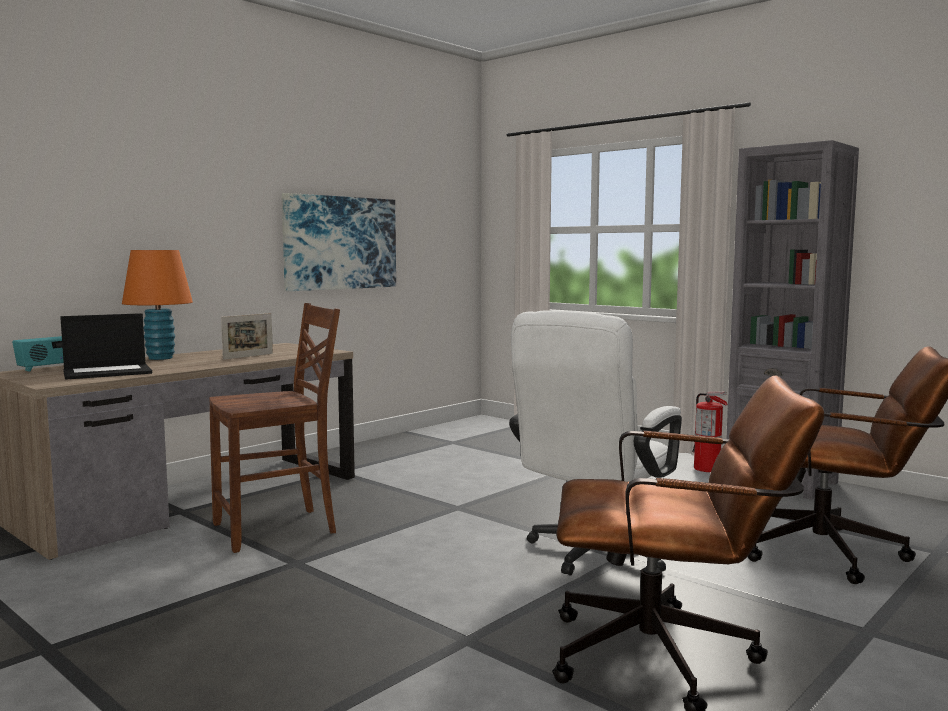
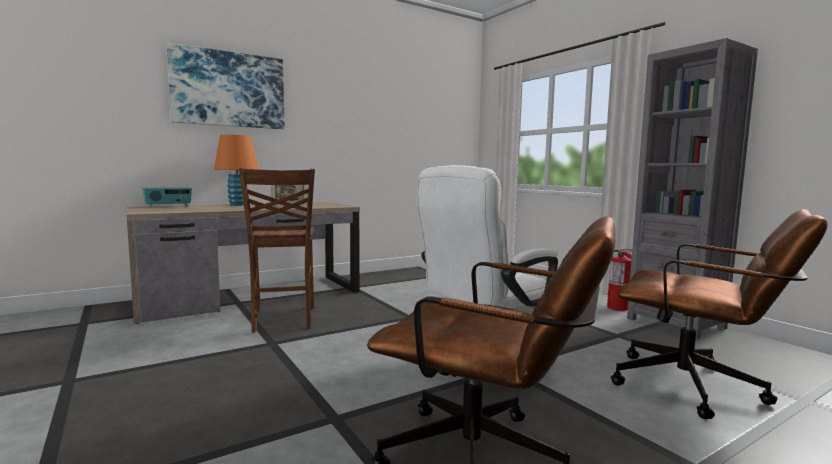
camera: 15 degrees right, 0 degrees up
(108, 372) = (189, 209): laptop -> none
(277, 529) = (282, 319): brown chair -> brown chair turned 90 degrees clockwise
(340, 243) = (372, 139): picture -> picture (229, 89)

